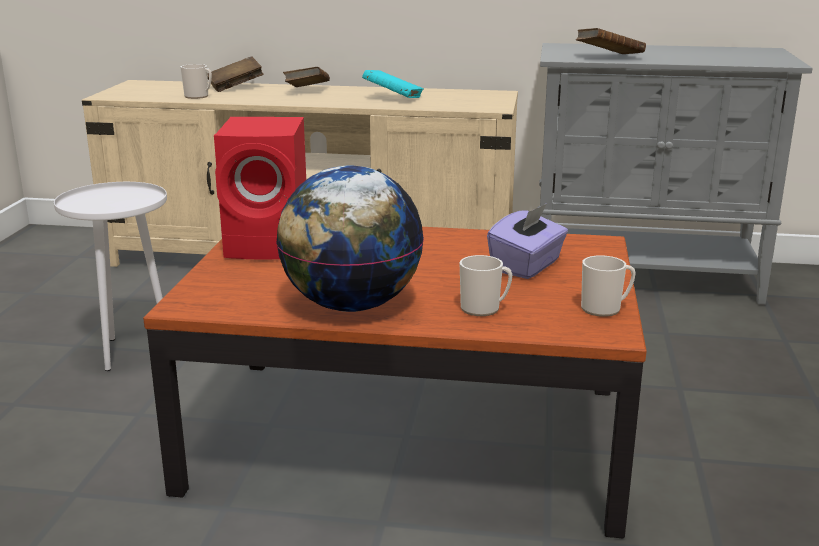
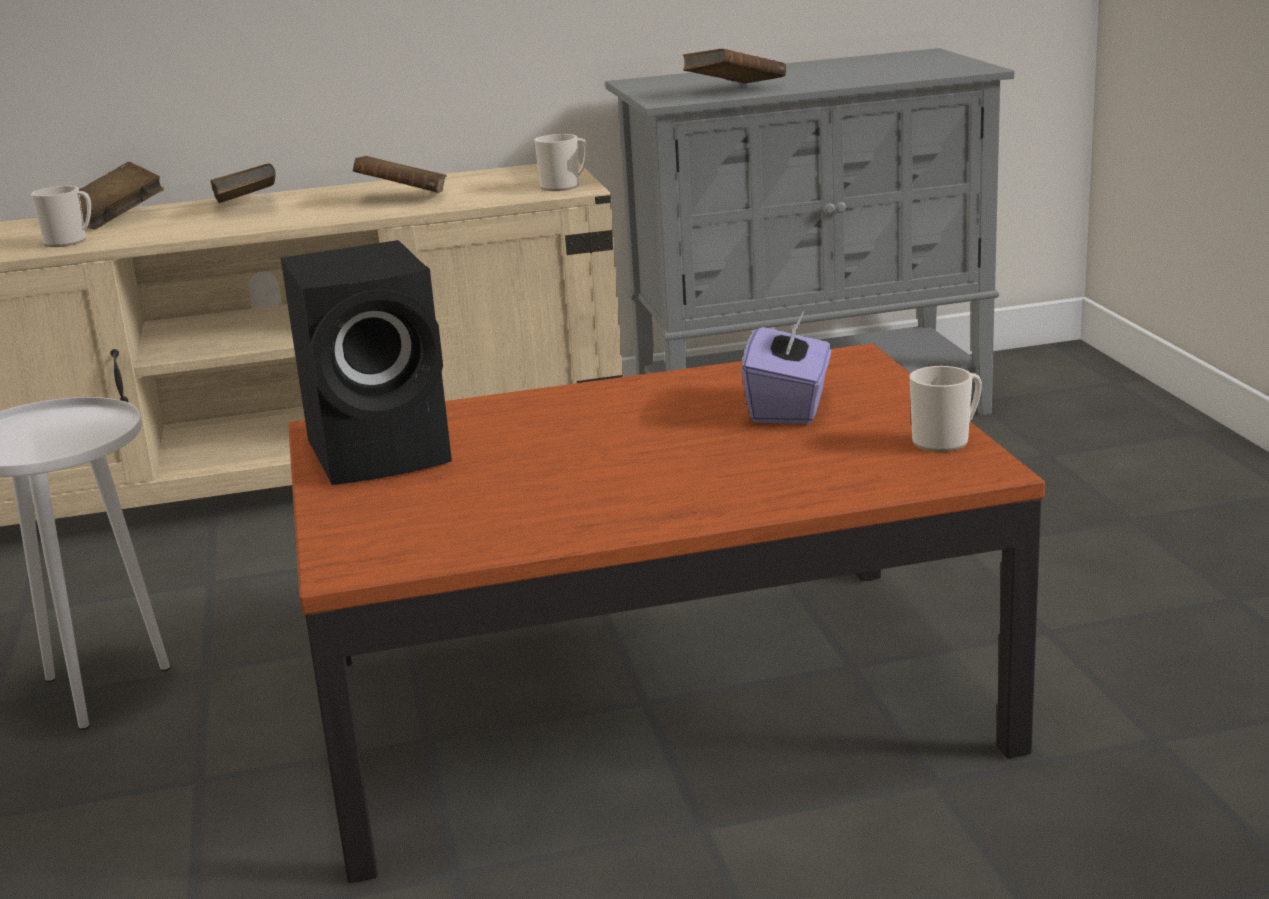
camera: 20 degrees left, 0 degrees up
(271, 245) = (384, 452): red speaker -> black speaker
(351, 305) = (602, 510): globe -> none
(393, 98) = (403, 198): turquoise book -> brown book
(484, 309) = (792, 474): mug -> mug (564, 186)

